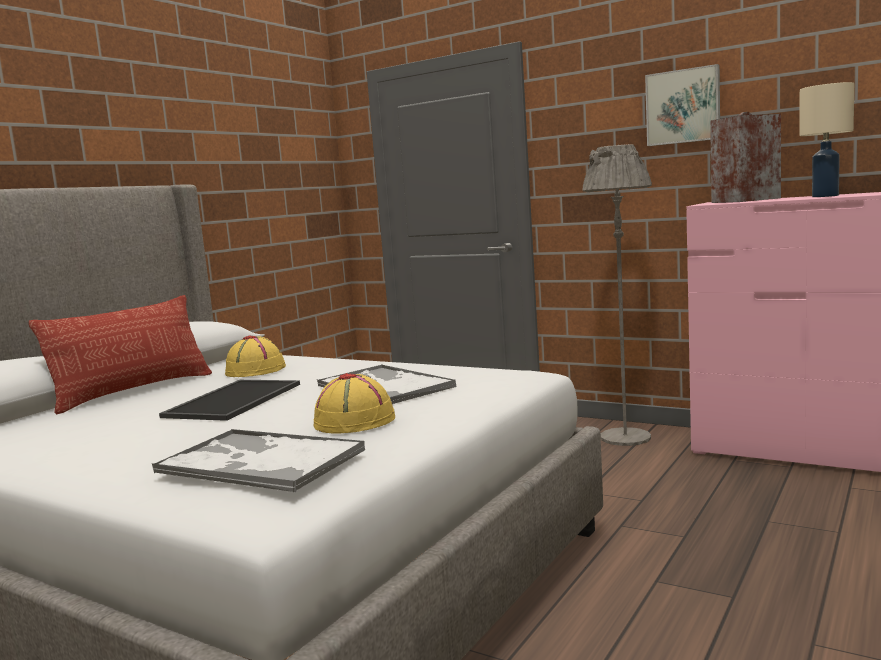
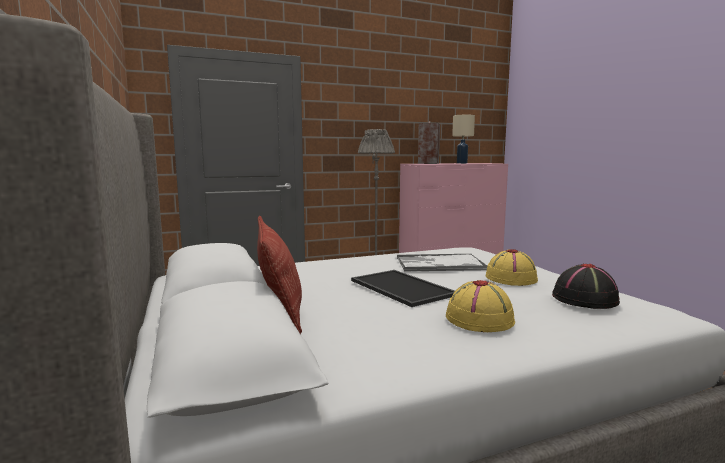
camera: 55 degrees left, 0 degrees up
(256, 370) = (310, 274): yellow hat -> yellow hat (480, 319)
(259, 461) = (585, 299): tray -> black hat
(683, 106) = (390, 113): picture -> none

